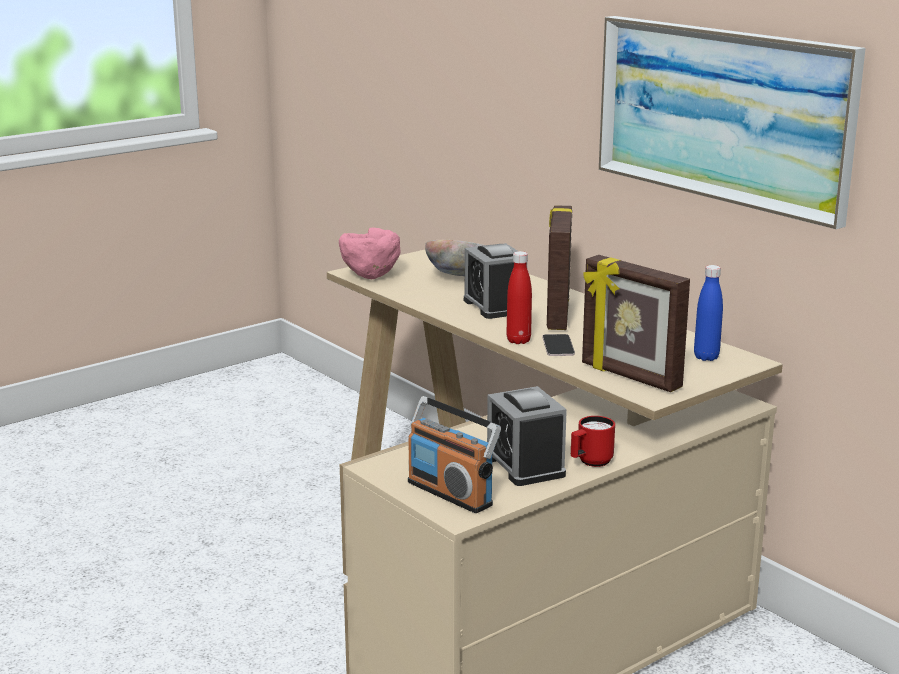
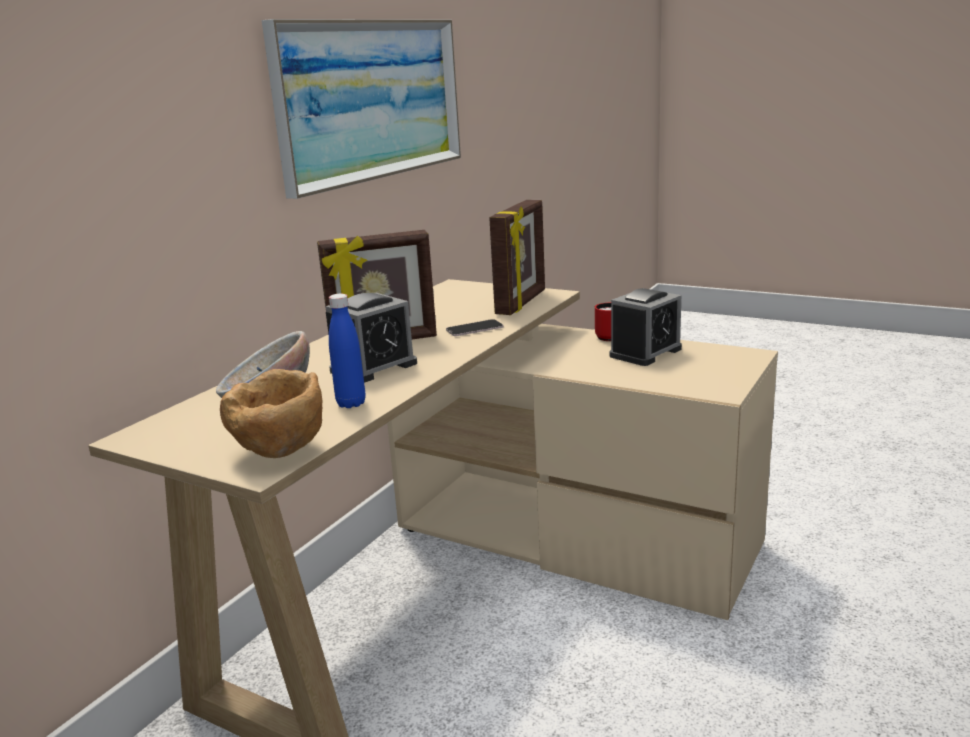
camera: 110 degrees left, 0 degrees up
(369, 276) = (281, 453): pink bowl -> brown bowl
(450, 493) = (724, 362): radio -> none
(518, 341) = (473, 342): red bottle -> none
(706, 357) = (456, 293): blue bottle -> blue bottle (351, 403)

